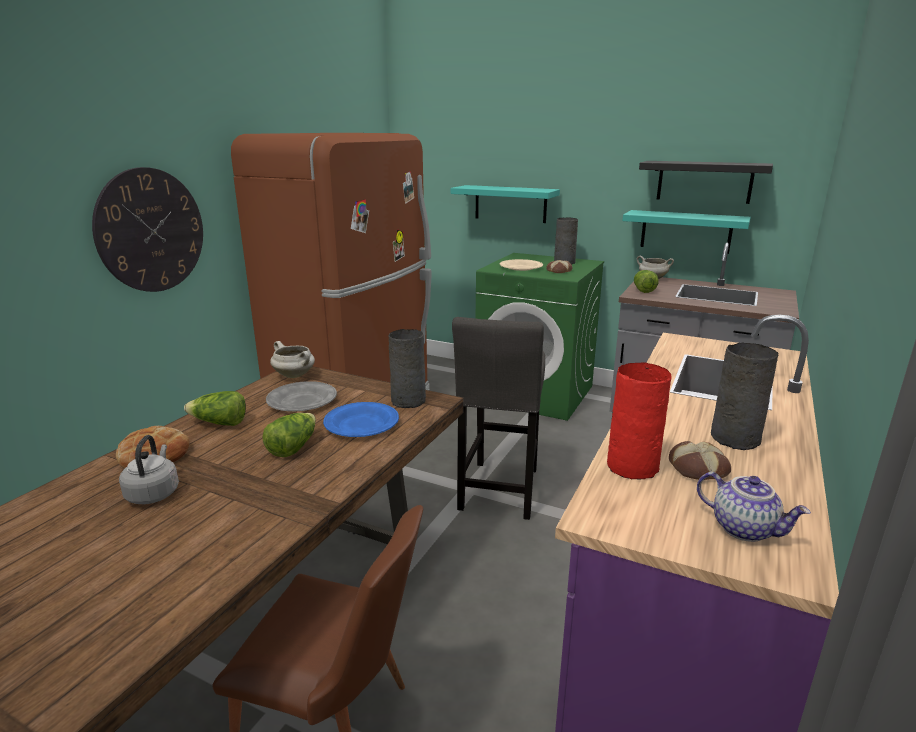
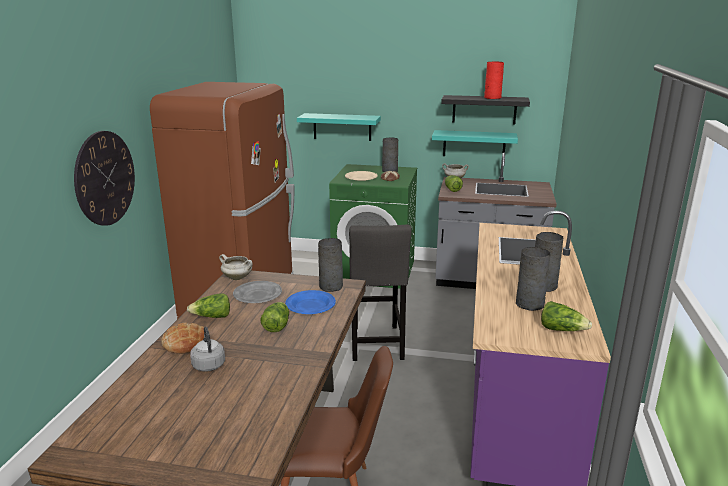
camera: 15 degrees left, 0 degrees up
(631, 466) = (496, 307): red vase -> red vase (492, 98)
(698, 469) = (530, 304): bread -> grey vase
(744, 528) = (562, 330): teapot -> lettuce

